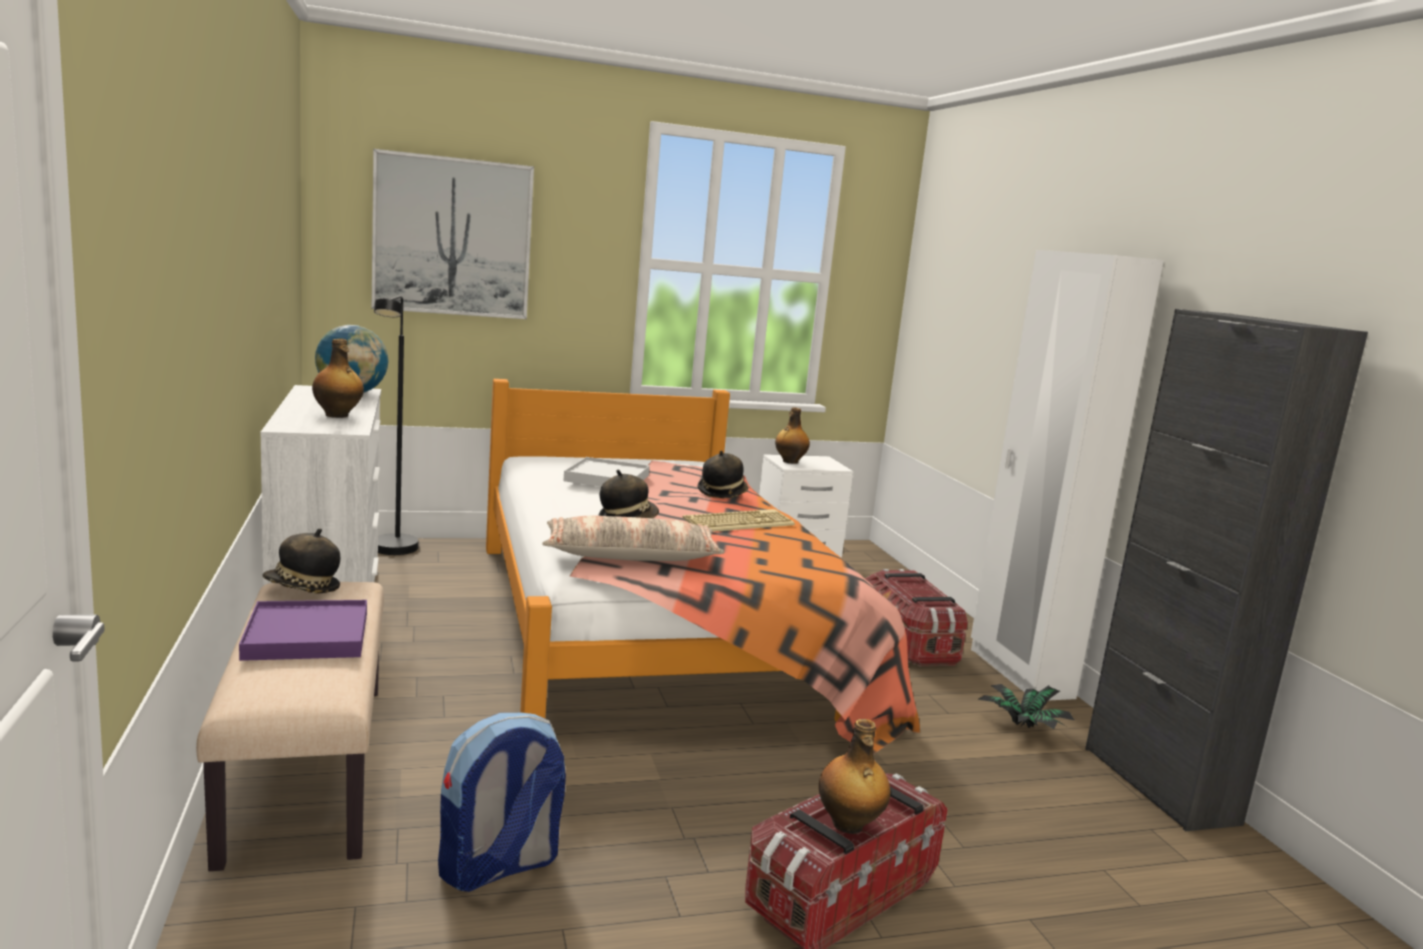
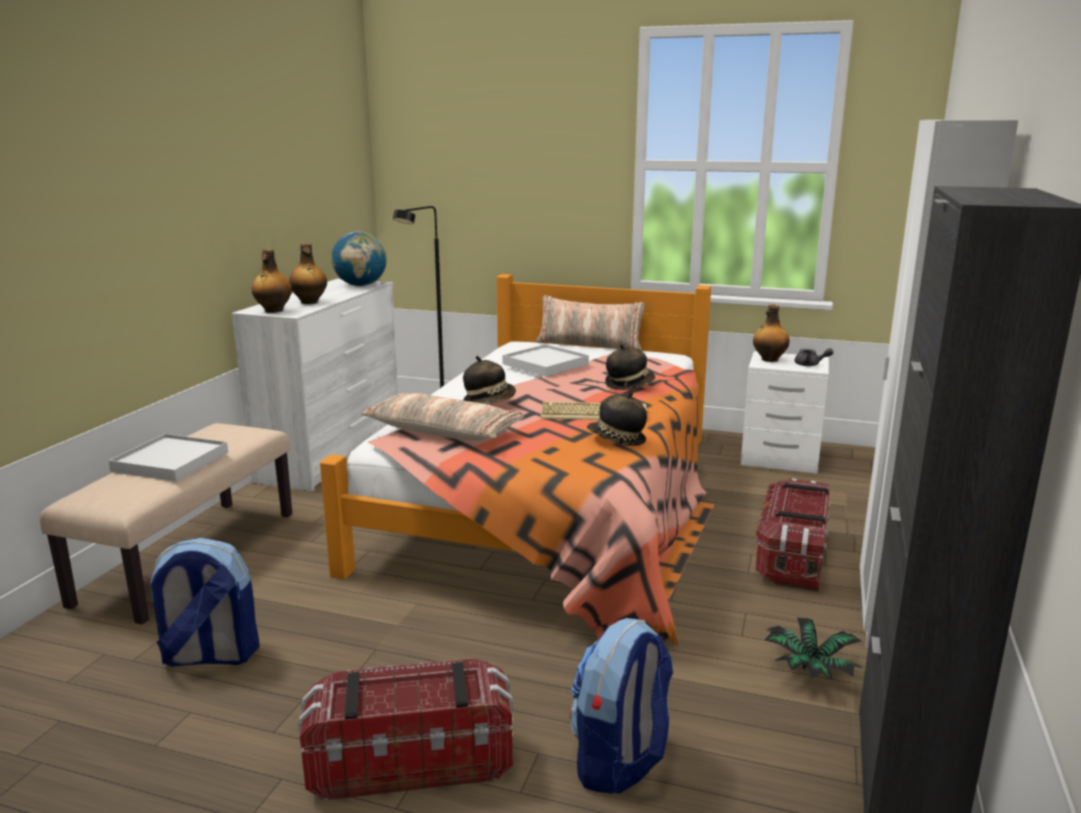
camera: 35 degrees right, 5 degrees up
(302, 588) = (220, 429): hat -> hat (616, 440)
(306, 636) = (170, 462): purple tray -> white tray
(452, 237) = (476, 154): picture -> none
(605, 456) = (589, 345): none -> pillow
(828, 464) = (810, 365): none -> grey teapot
(848, 825) = (390, 697): bottle -> bottle (273, 311)
(990, 836) = (620, 761): none -> backpack

